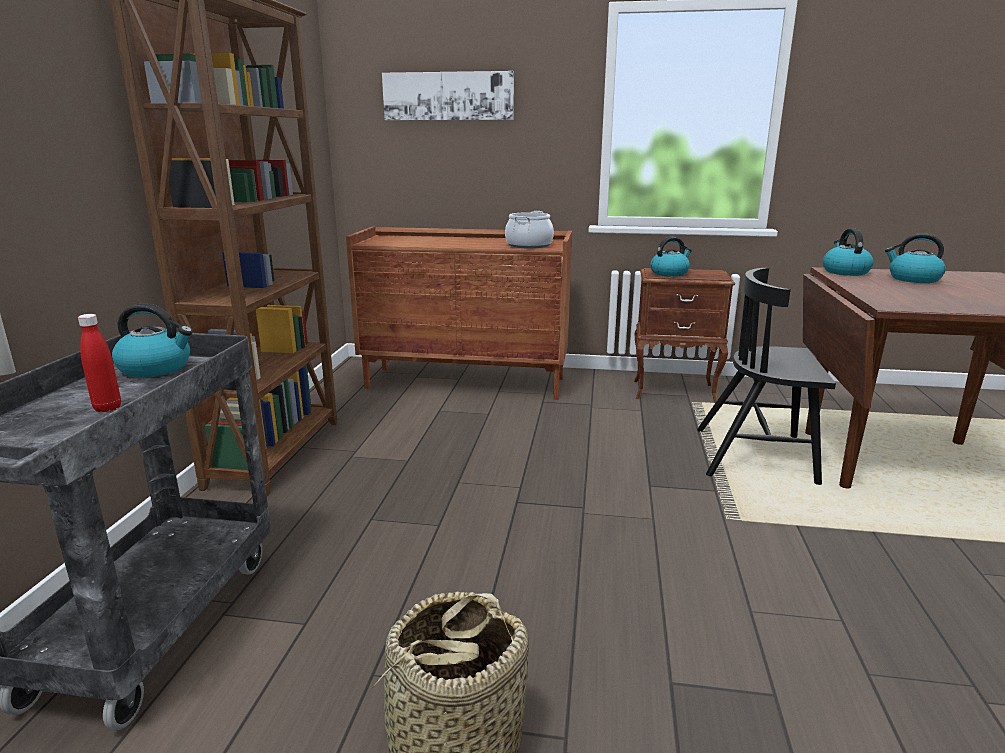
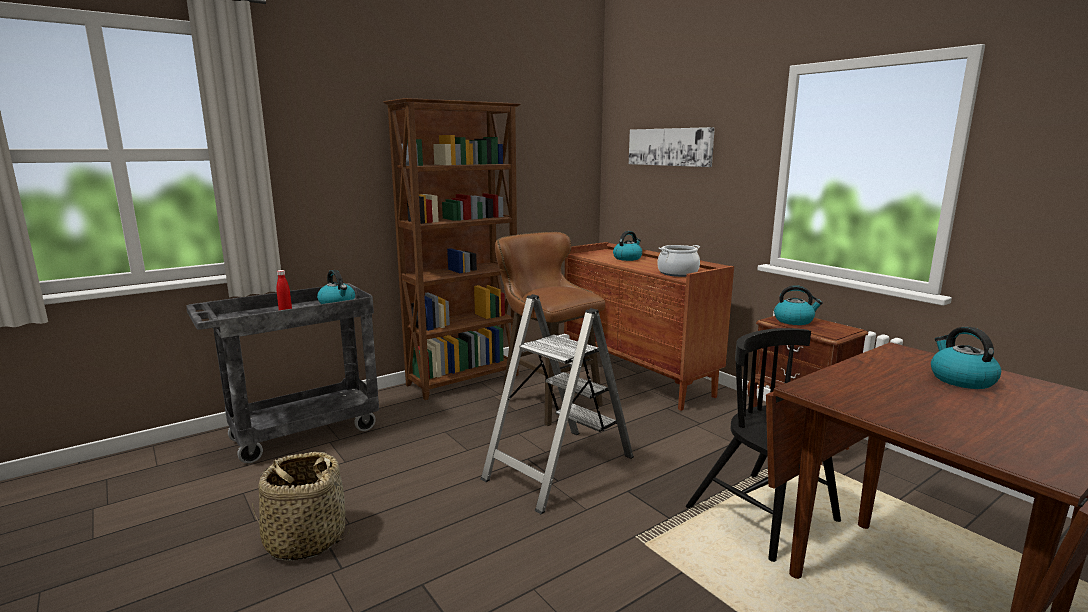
camera: 45 degrees right, 5 degrees down
(425, 437) = (548, 401): none -> brown stool
(561, 496) = (558, 468): none -> grey step ladder
(844, 272) = (906, 354): kettle -> kettle (627, 258)

